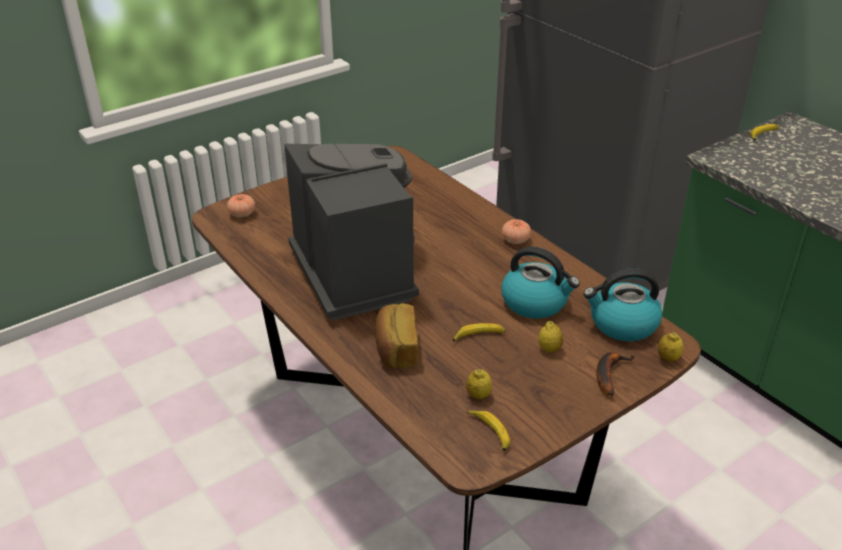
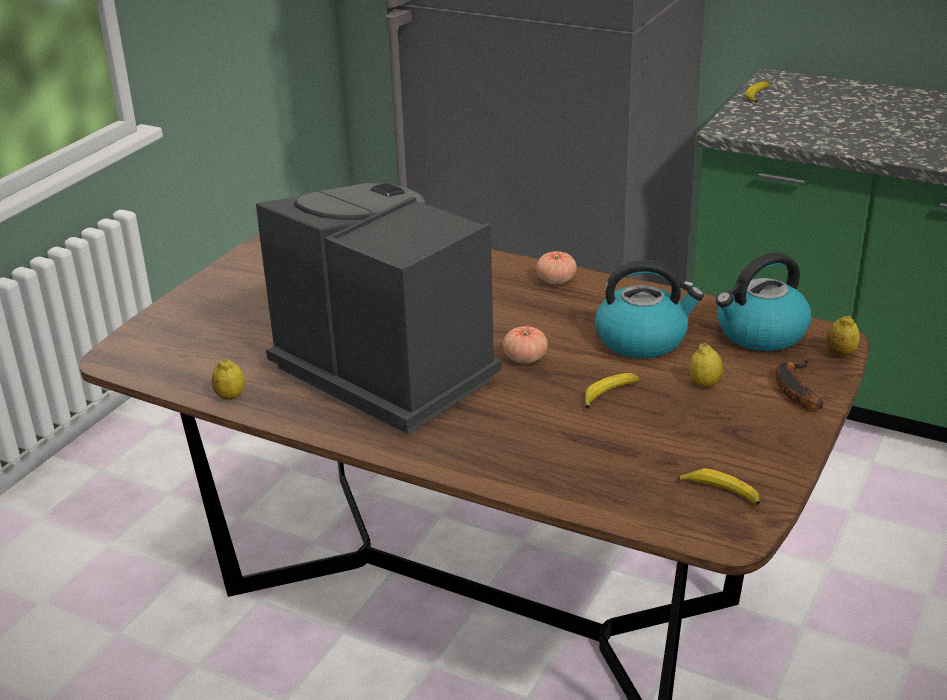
camera: 25 degrees left, 5 degrees down
(242, 214) = (156, 345): tomato -> tomato (525, 358)
(396, 349) = (521, 440): bread -> none
(478, 395) = (669, 458): lemon -> lemon (230, 396)

